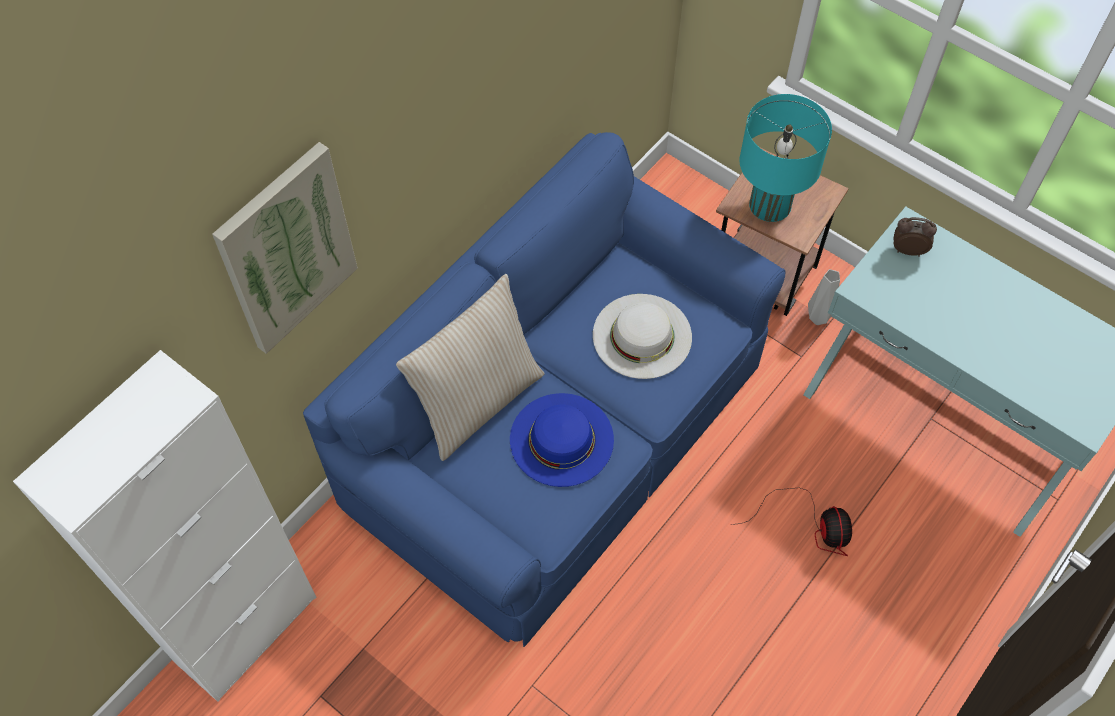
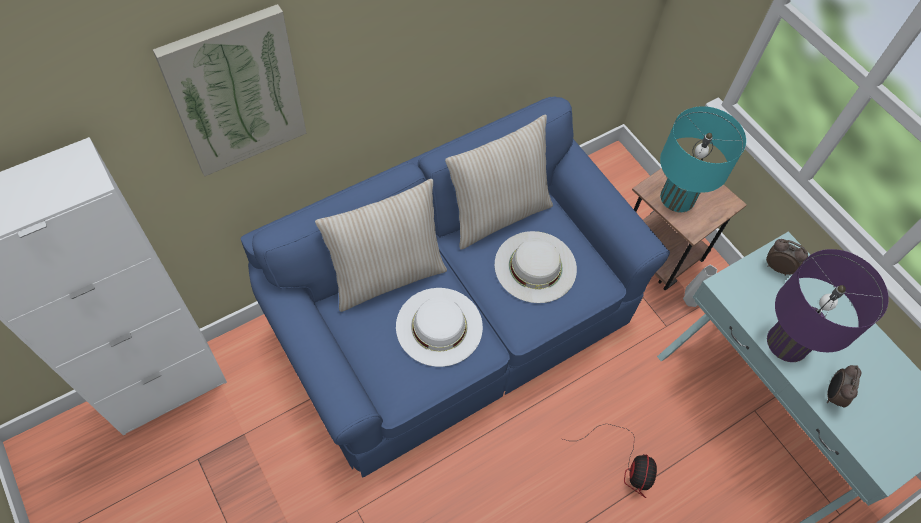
camera: 15 degrees right, 0 degrees up
(561, 439) = (439, 326): blue hat -> white hat
(574, 289) = (497, 213): none -> beige pillow
(945, 328) = (787, 342): none -> purple table lamp
(1009, 368) = (832, 395): none -> alarm clock

